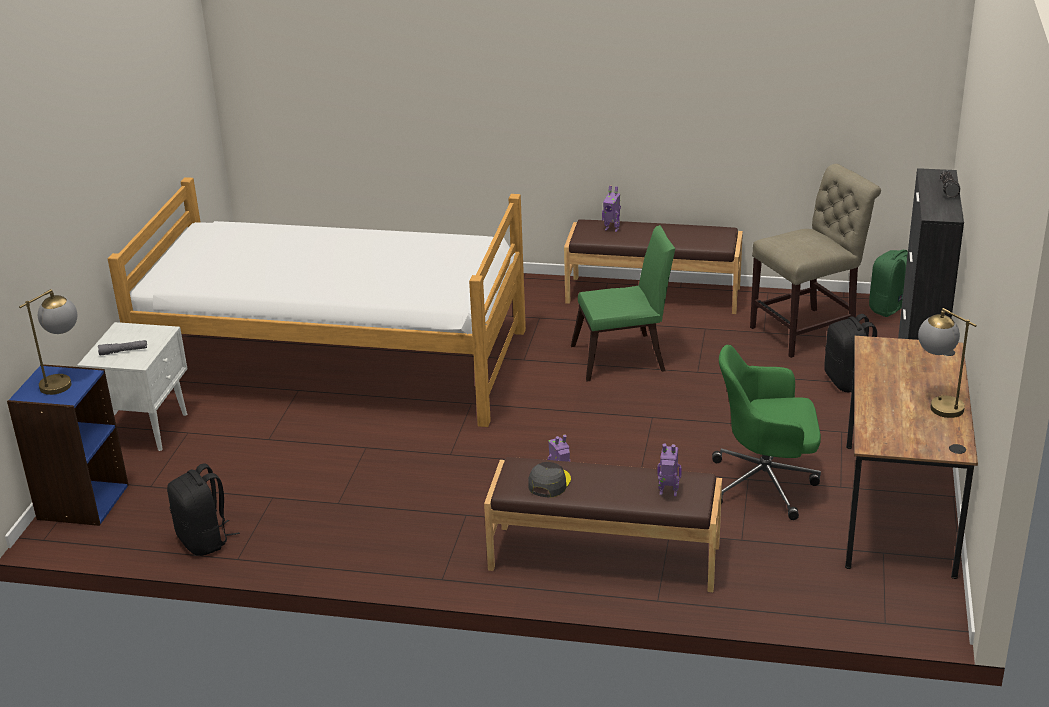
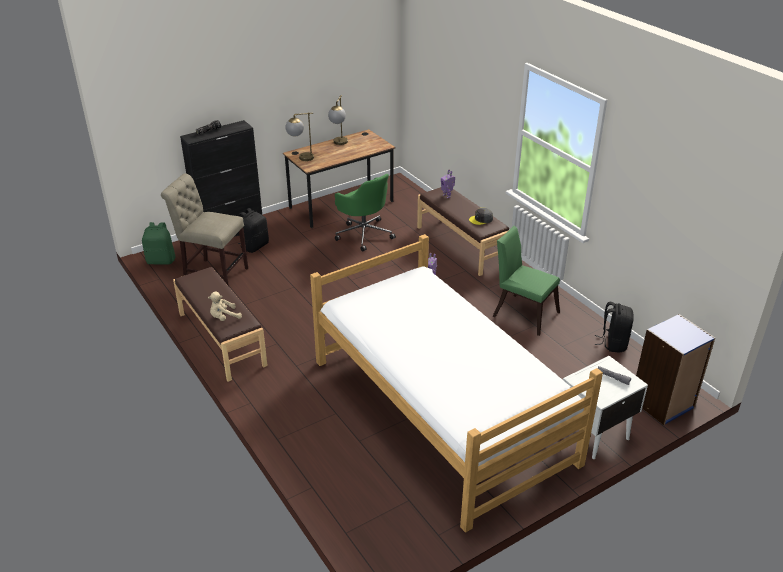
camera: 135 degrees left, 5 degrees up
(64, 381) = (674, 333): table lamp -> table lamp (301, 158)
(612, 229) = (224, 317): toy robot -> beige plush toy
(624, 358) = (306, 313): green chair -> green chair (522, 312)

